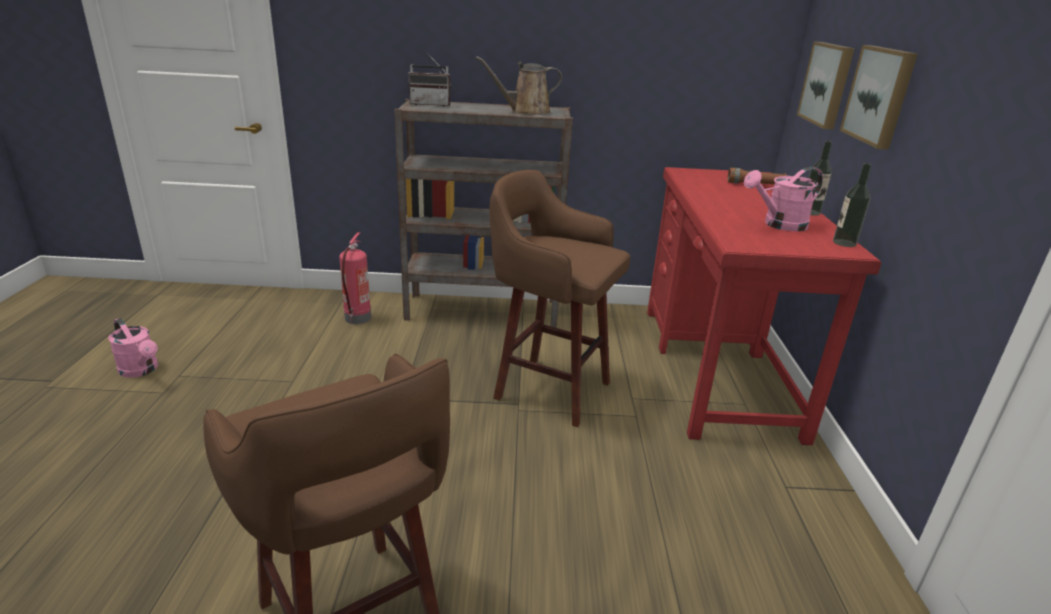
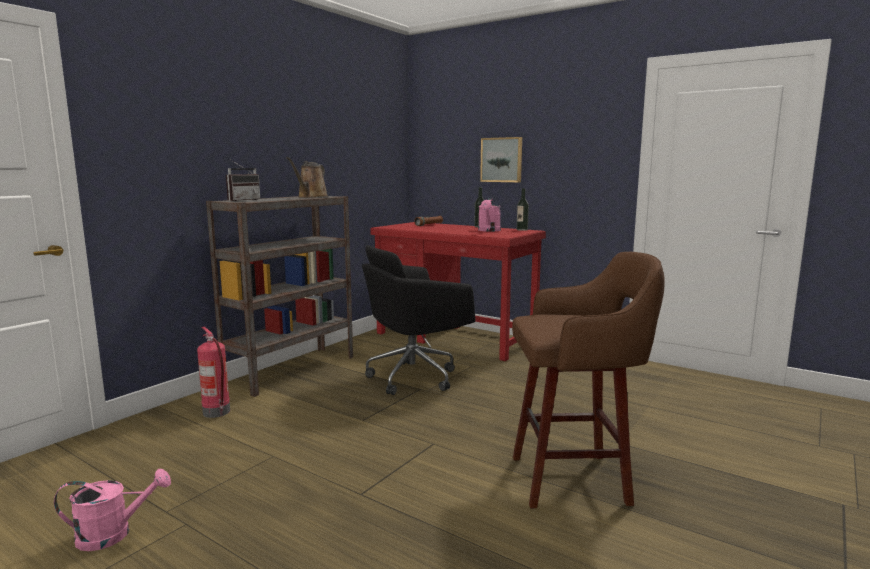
camera: 55 degrees left, 15 degrees down
(548, 389) = (416, 377): brown stool -> black office chair
(827, 84) = (449, 163): picture -> none

